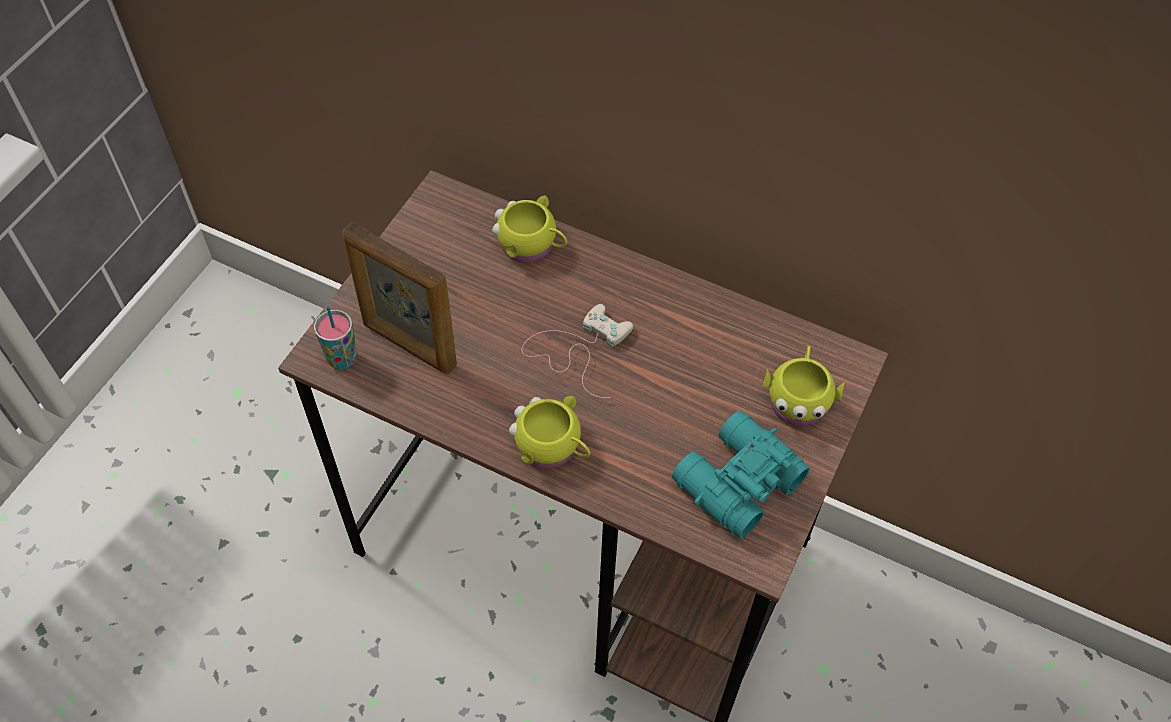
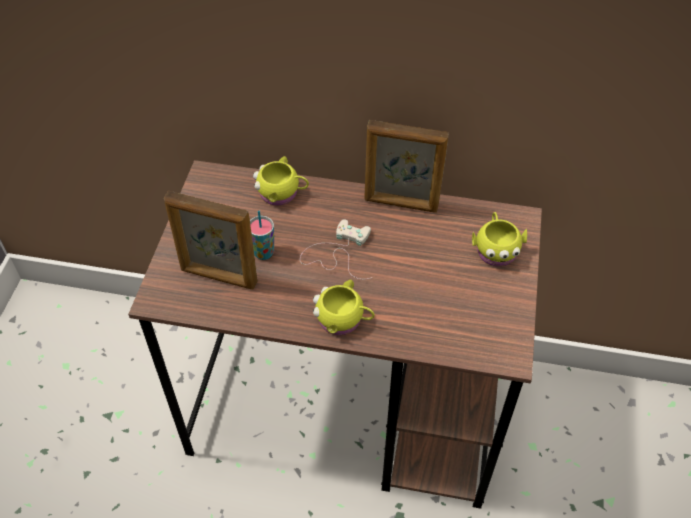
camera: 15 degrees left, 5 degrees down
(342, 359) = (174, 297): cup -> cup (263, 253)
(689, 299) = (401, 204): none -> picture frame
(734, 482) = (474, 312): turquoise binoculars -> none

